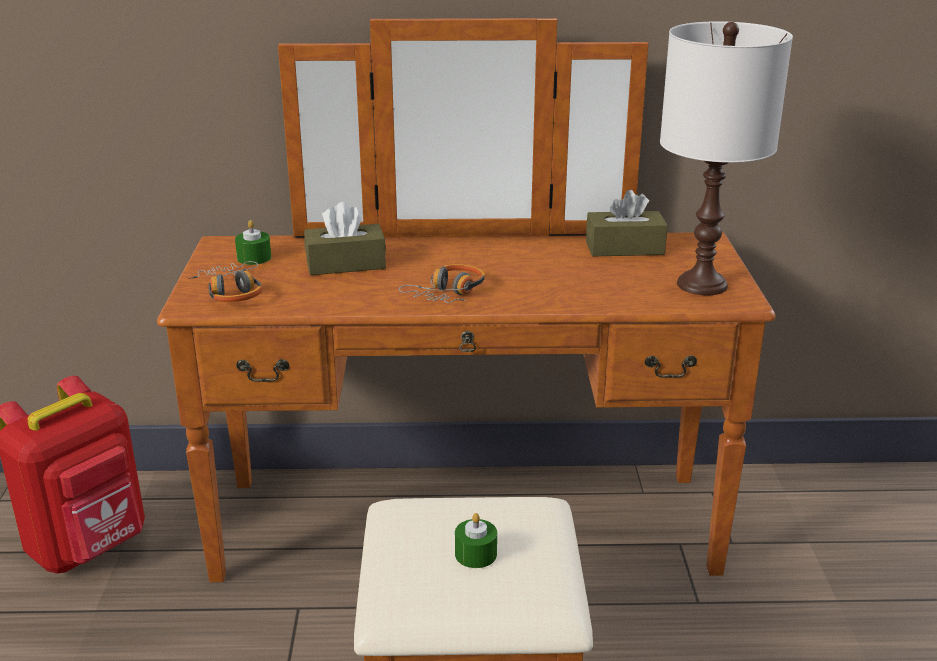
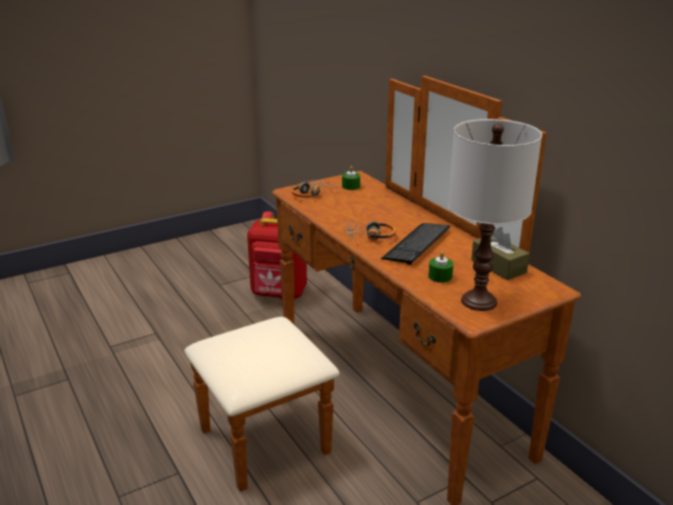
camera: 60 degrees right, 0 degrees up
(345, 264) = (371, 205): brown tissue box -> none
(475, 554) = (255, 351): green candle -> green candle (440, 276)
(511, 272) = (417, 244): none -> keyboard

